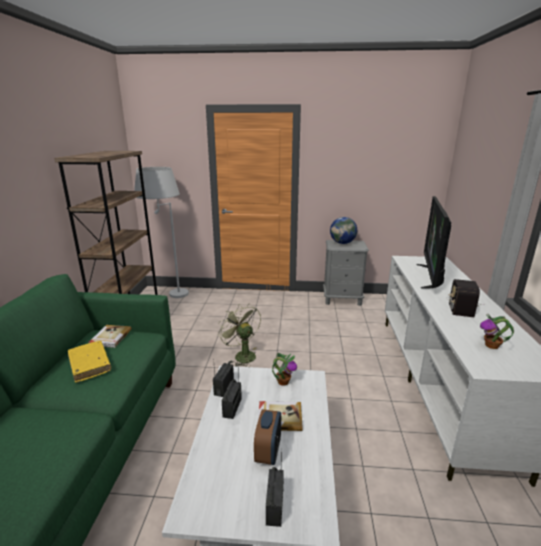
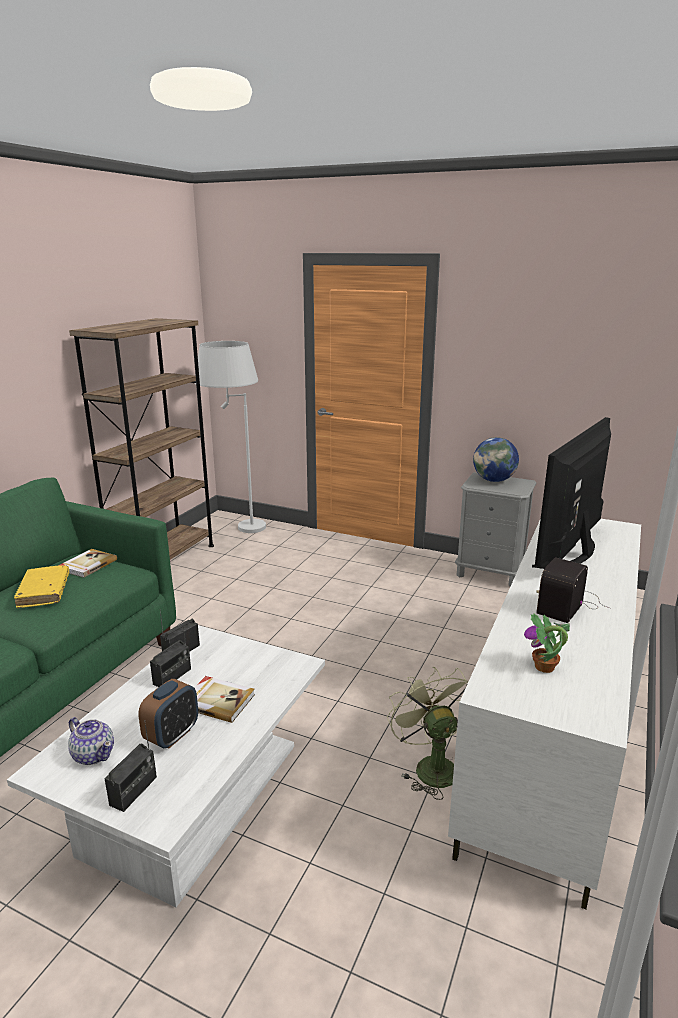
camera: 20 degrees right, 0 degrees up
(220, 486) = (93, 754): none -> teapot
(241, 355) = (280, 626): green fan -> green fan (430, 765)
(283, 381) = (258, 660): potted plant -> none

